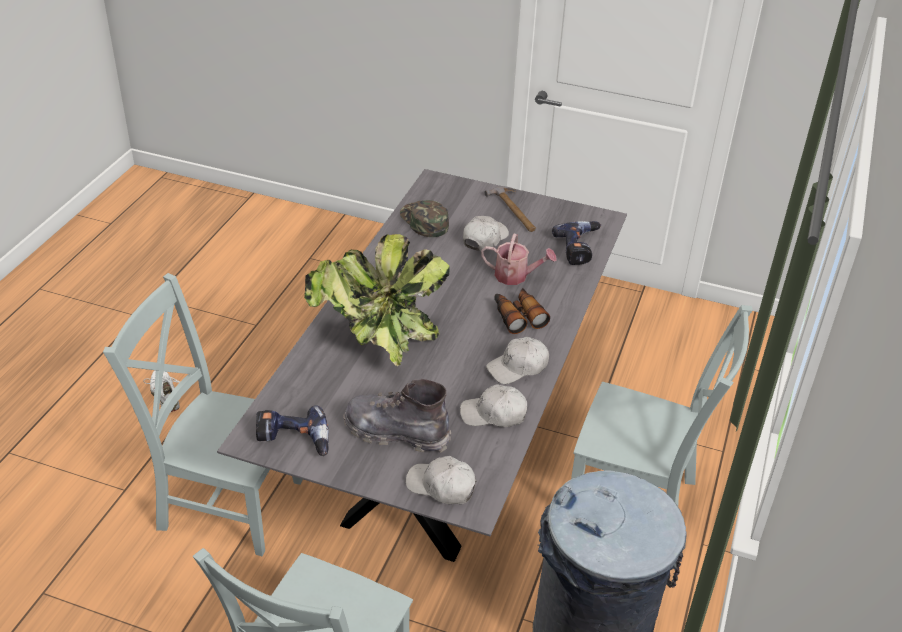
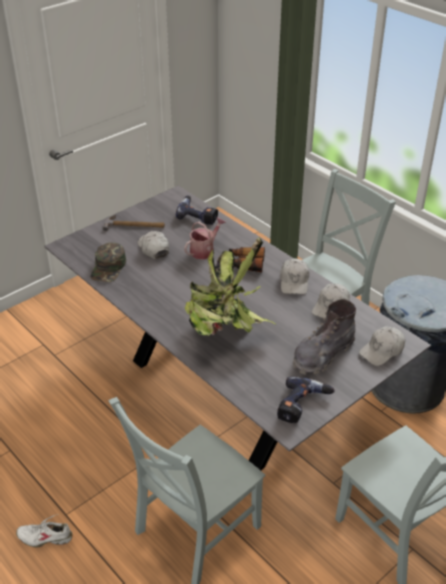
camera: 60 degrees left, 0 degrees up
(423, 221) = (109, 267): green cap -> green cap turned 75 degrees counterclockwise

